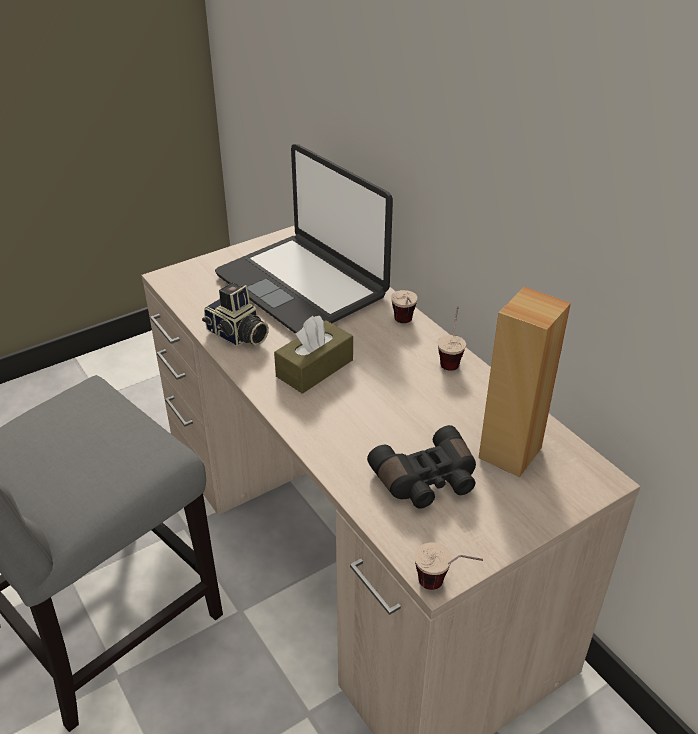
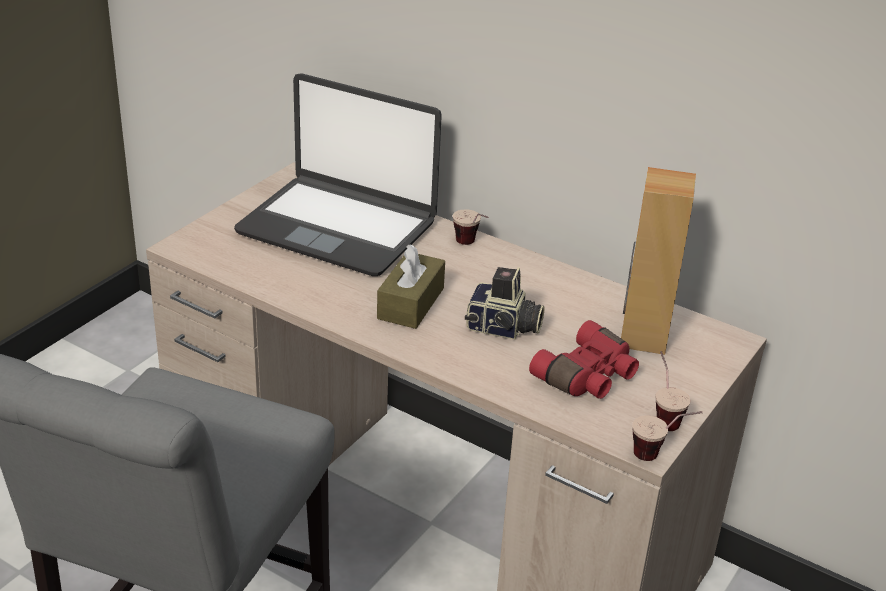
camera: 25 degrees left, 5 degrees down
(237, 335) = (306, 289): camera -> camera (503, 328)
(427, 481) = (588, 377): black binoculars -> red binoculars
(451, 358) = (536, 267): cup -> cup (663, 415)

